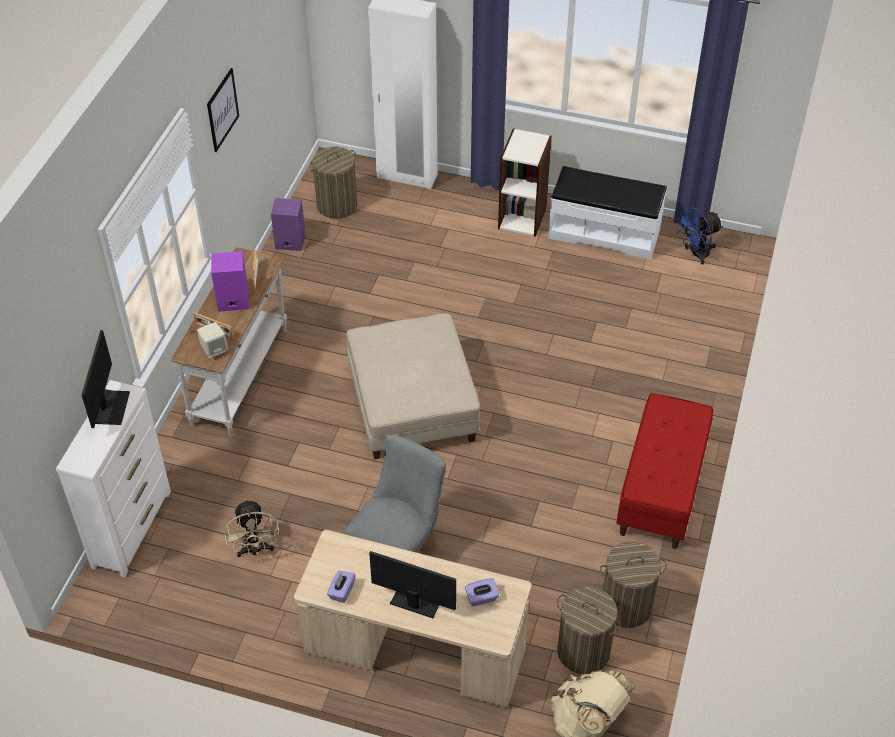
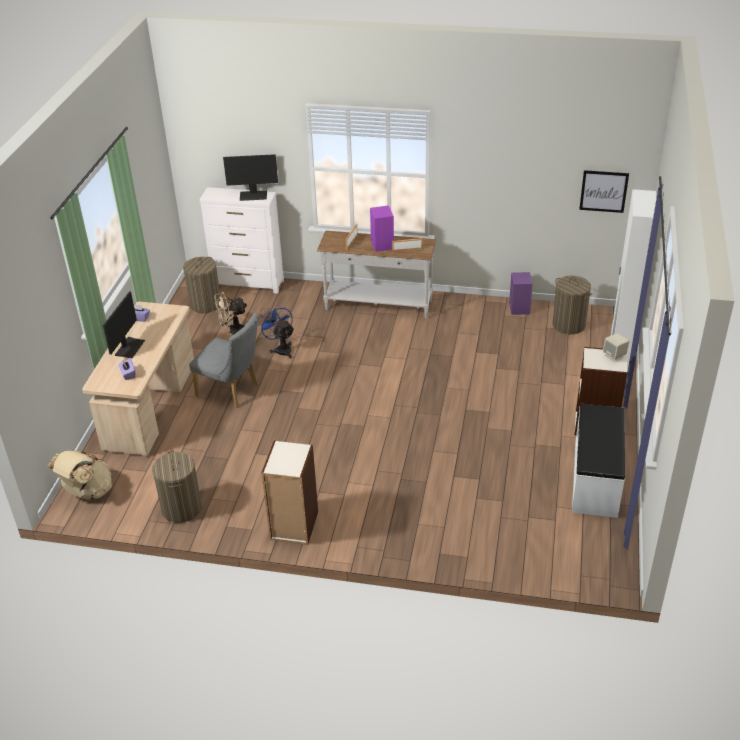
camera: 85 degrees right, 10 degrees down
(214, 349) = (335, 244): beige speaker -> beige speaker (614, 356)
(222, 110) = (484, 155): picture -> picture (603, 191)
(411, 405) = (365, 384): beige ottoman -> none
(583, 651) = (144, 487): laundry basket -> laundry basket (205, 304)
(661, 490) = (294, 526): red bench -> bookcase
(696, 254) = (591, 545): blue fan -> blue fan (281, 349)

